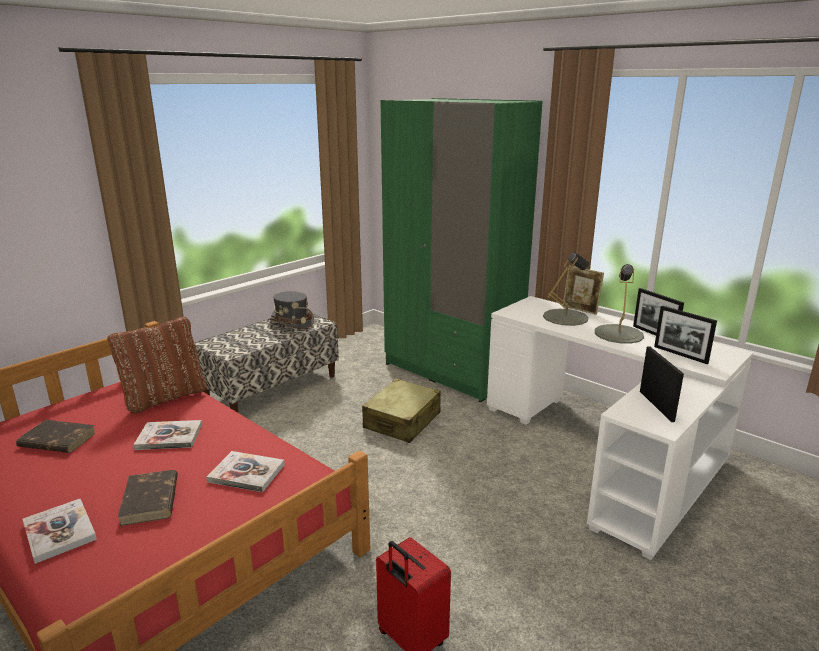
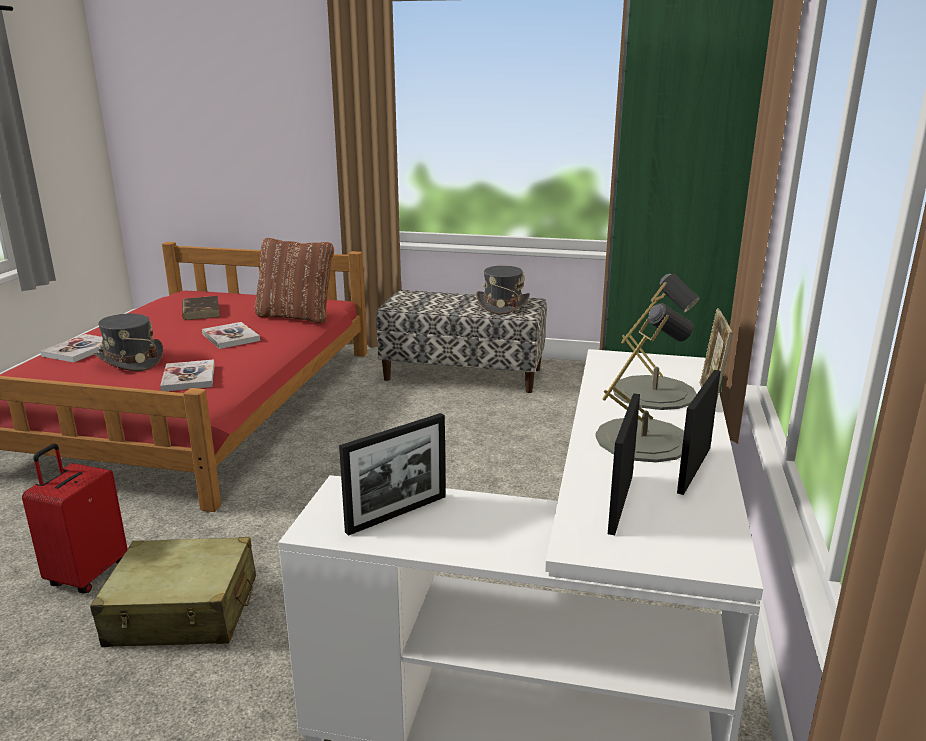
camera: 60 degrees right, 0 degrees up
(150, 500) = (130, 361): brown book -> grey hat
(402, 421) = (479, 458): beige suitcase -> beige suitcase (183, 611)

